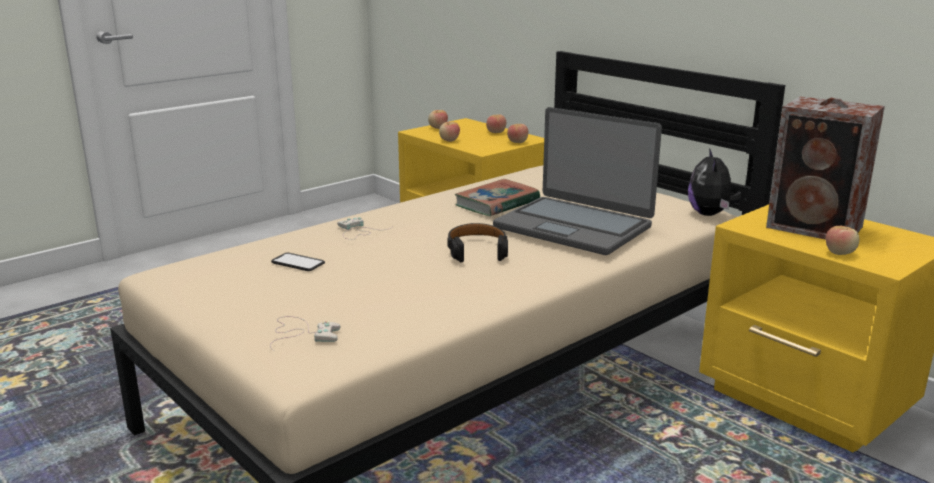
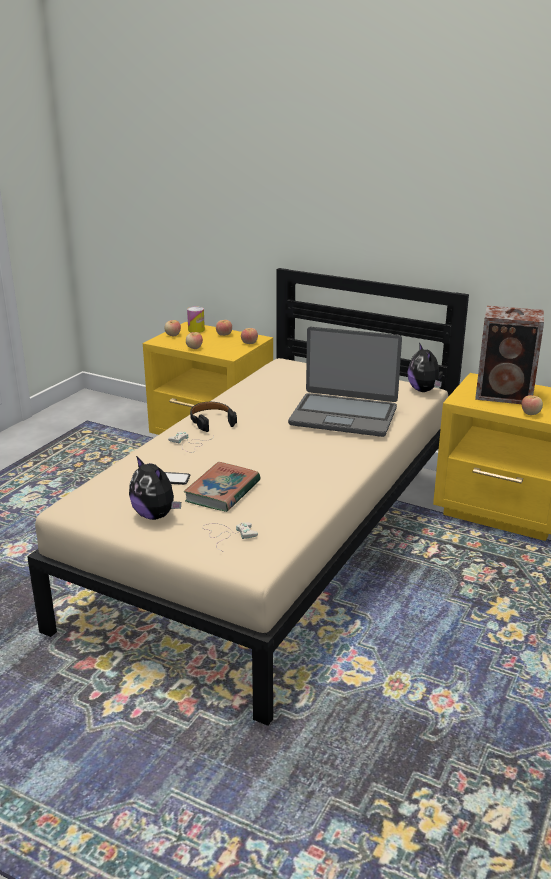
camera: 20 degrees left, 5 degrees up
(242, 298) = (155, 515): none -> plush toy
(469, 126) = (196, 330): none -> can
(477, 250) = (291, 446): black headphones -> black headphones (211, 421)
(497, 203) = (271, 402): book -> book (223, 491)

